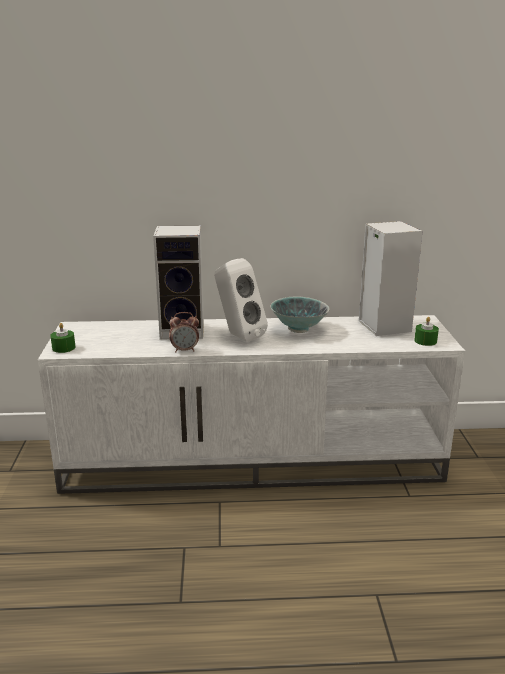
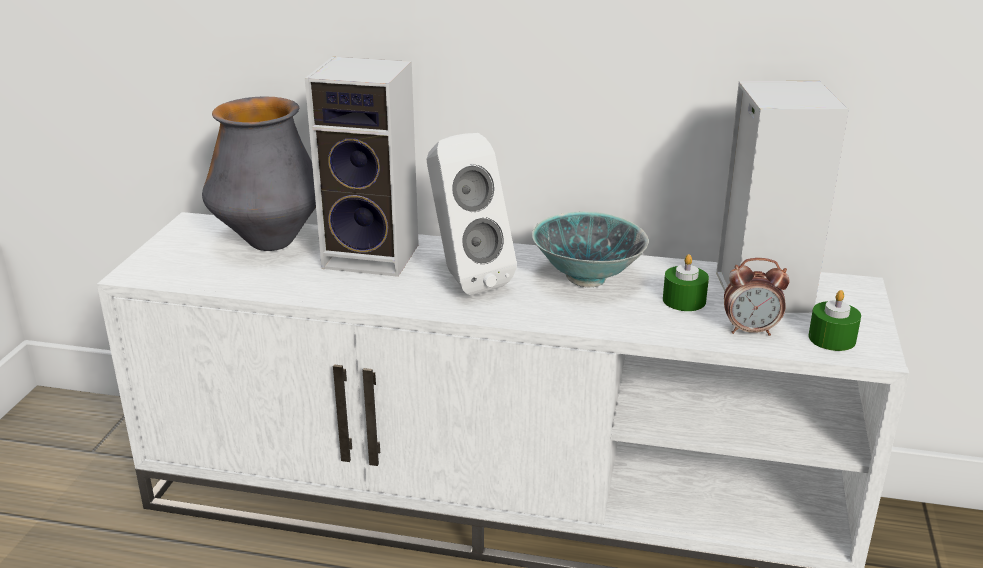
camera: 15 degrees right, 5 degrees up
(63, 348) = (152, 266): green candle -> green candle (684, 300)
(122, 331) = (270, 243): none -> vase
(185, 350) = (351, 297): alarm clock -> alarm clock (750, 330)

